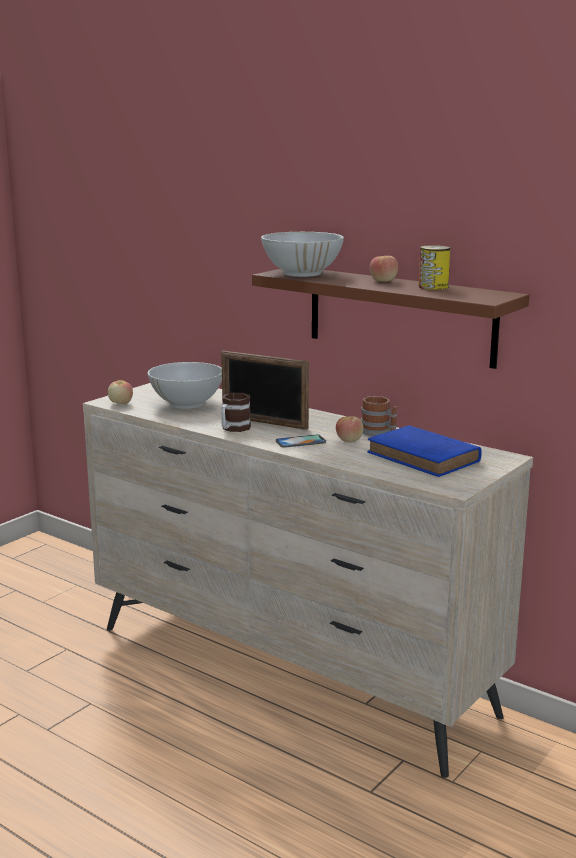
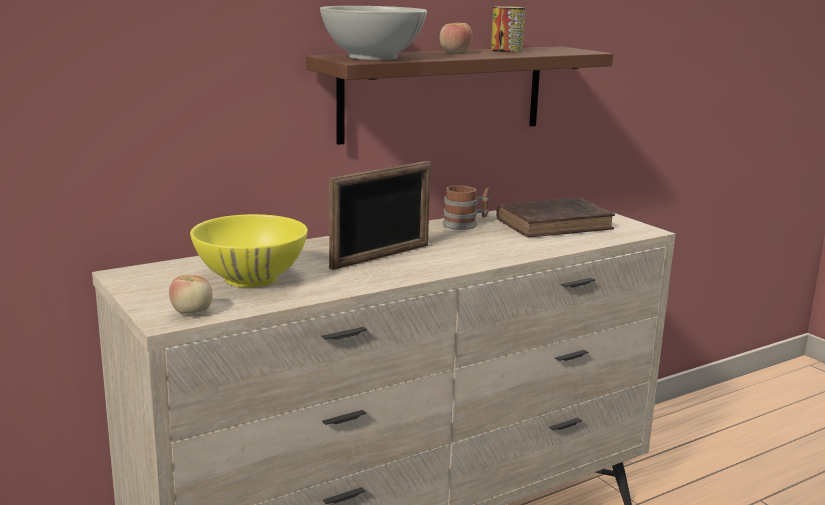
camera: 70 degrees left, 0 degrees up
(187, 403) = (251, 278): white bowl -> yellow bowl
(233, 429) = (393, 272): mug -> none
(300, 442) = (469, 253): phone -> none
(349, 440) = (482, 237): apple -> none
(425, 458) = (556, 224): blue book -> brown book

